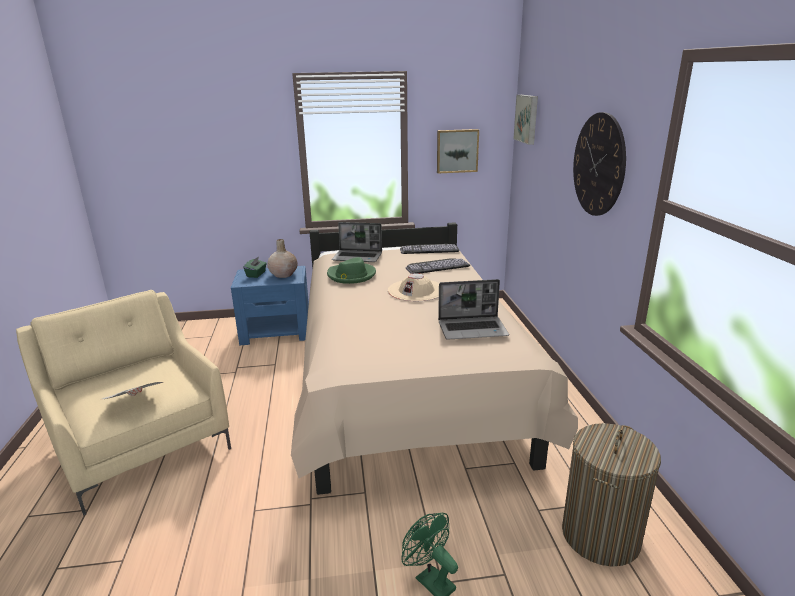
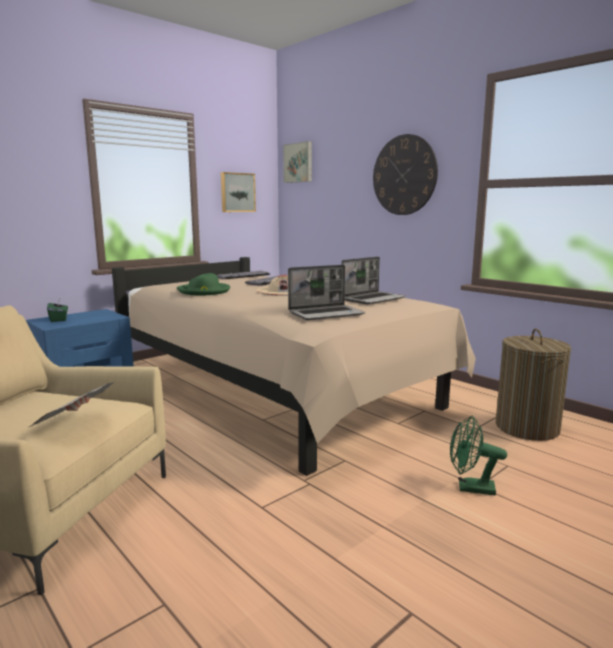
camera: 35 degrees left, 10 degrees down
(283, 274) = (94, 316): beige vase -> none
(358, 257) = (185, 284): laptop -> laptop (326, 314)

